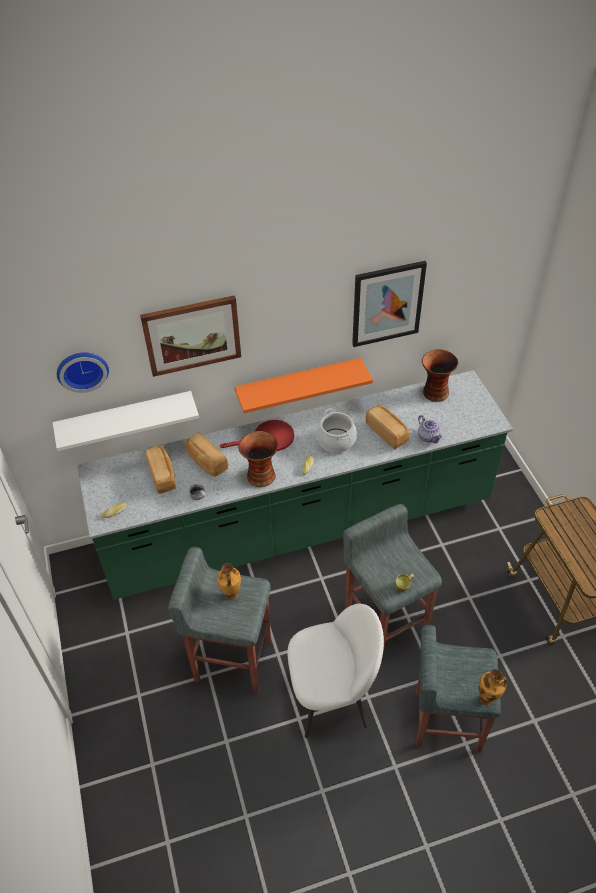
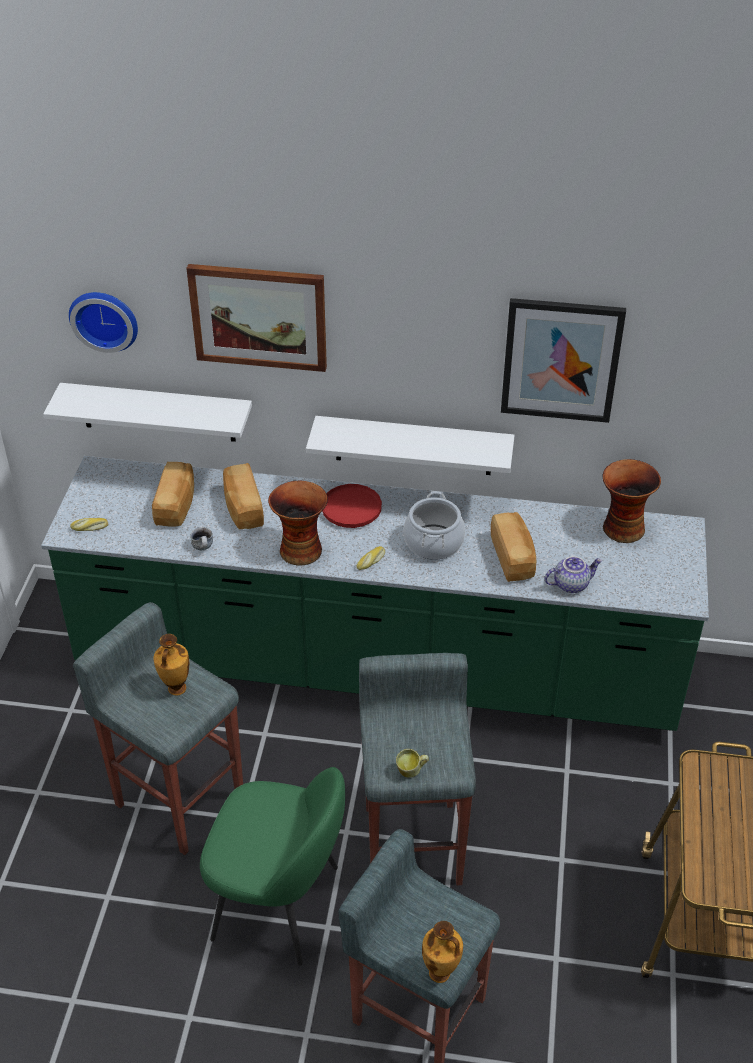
camera: 25 degrees right, 5 degrees down
(298, 384) = (413, 445): orange shelf -> white shelf
(332, 696) = (279, 903): white chair -> green chair
(429, 437) = (571, 584): teapot -> teapot turned 105 degrees counterclockwise

